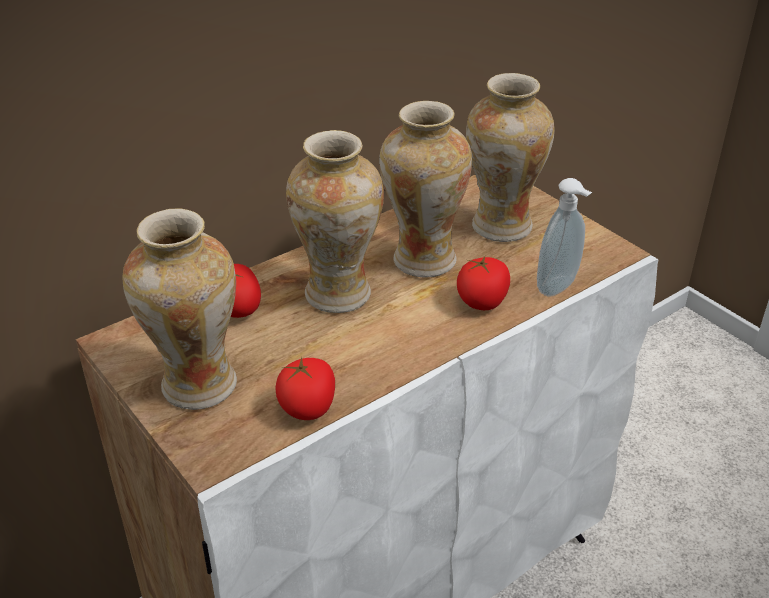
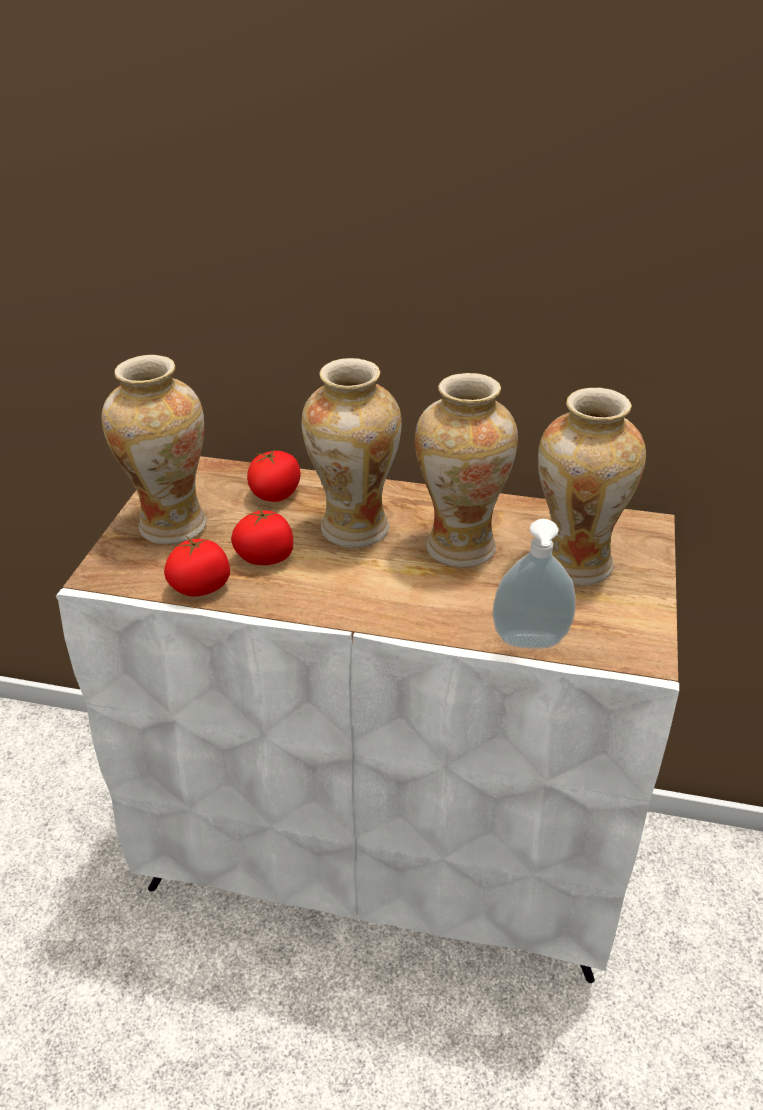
camera: 50 degrees right, 0 degrees up
(482, 302) = (445, 608): tomato -> tomato (265, 557)

